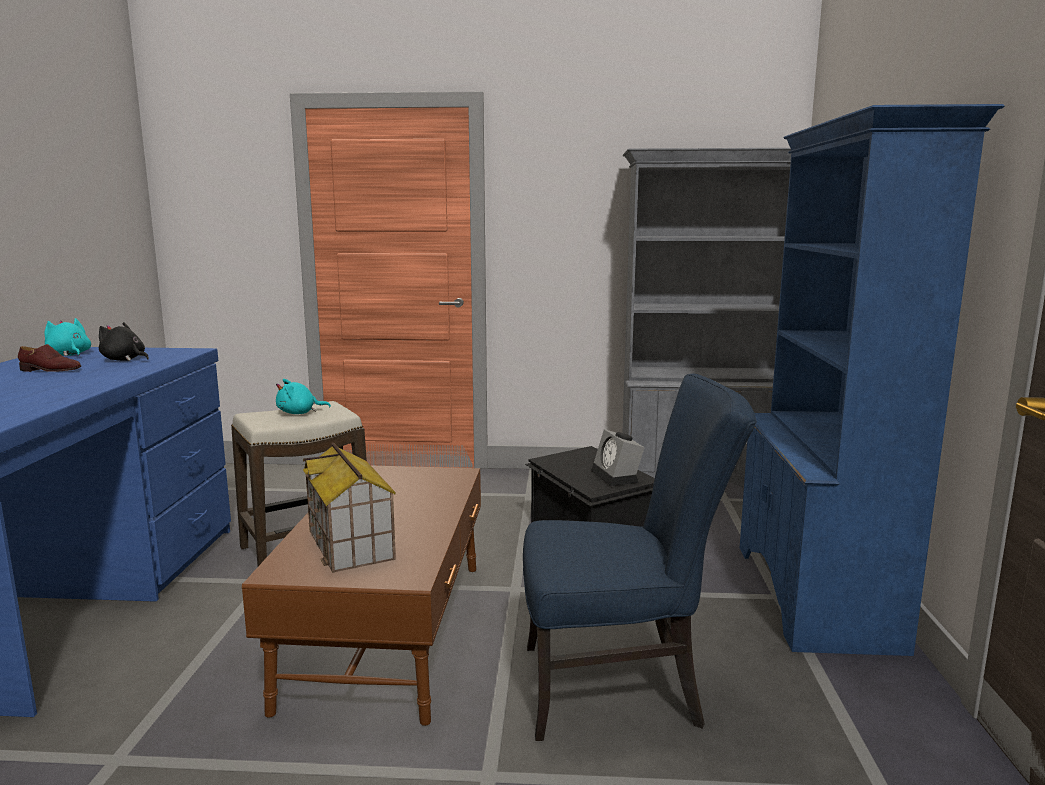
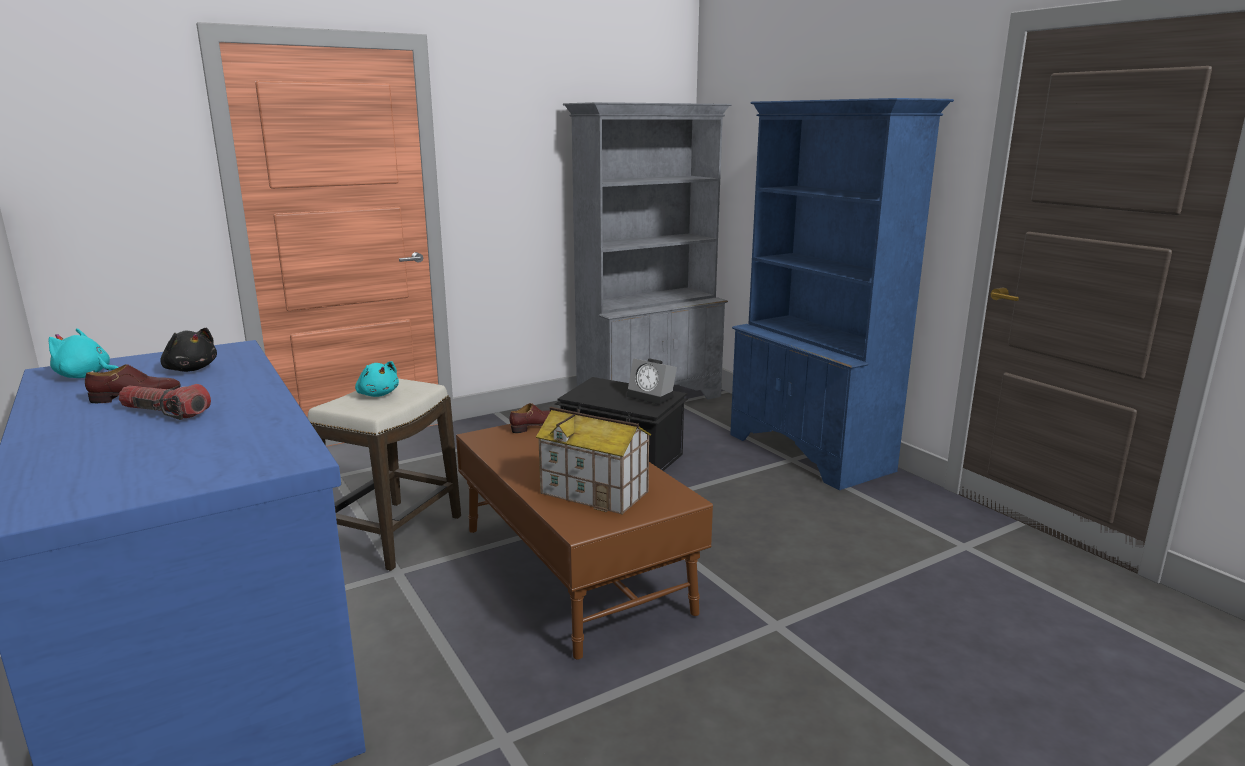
camera: 35 degrees left, 5 degrees up
(28, 383) = (165, 413): none -> flashlight
(124, 360) = (190, 369): black plush toy -> black plush toy turned 135 degrees counterclockwise
(299, 413) = (377, 394): turquoise plush toy -> turquoise plush toy turned 75 degrees counterclockwise
(423, 472) = (534, 425): none -> brown shoe
(622, 687) = (778, 544): blue chair -> none

